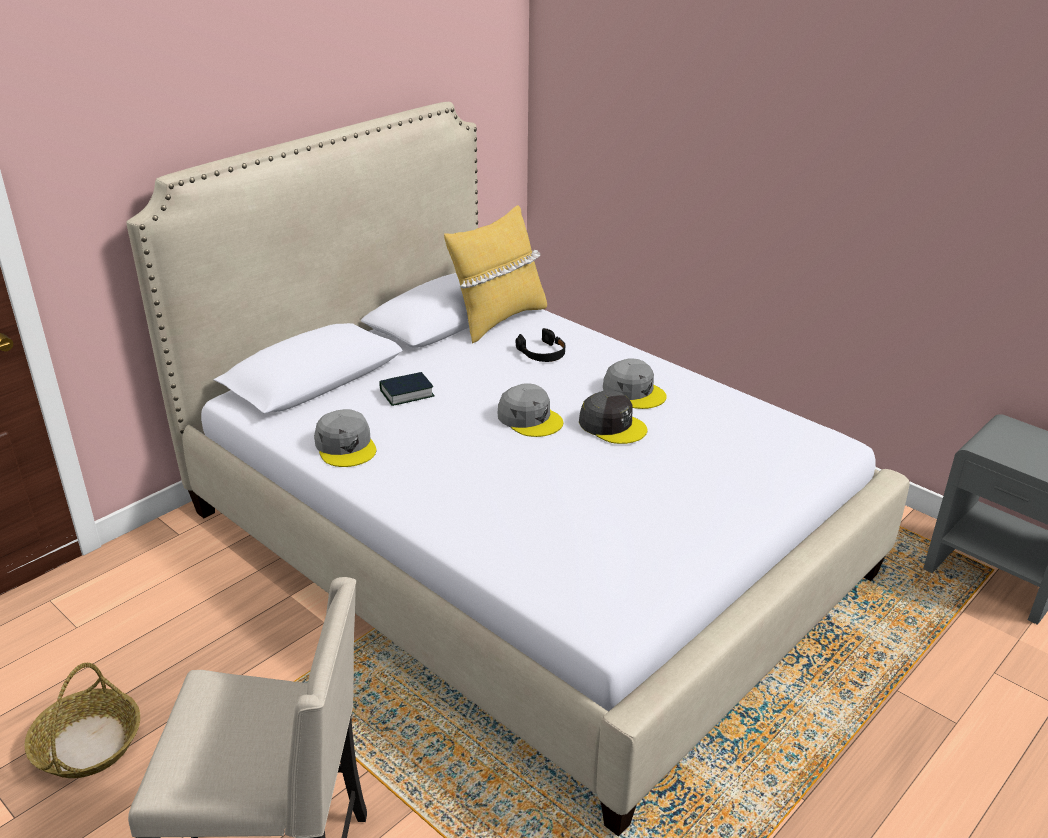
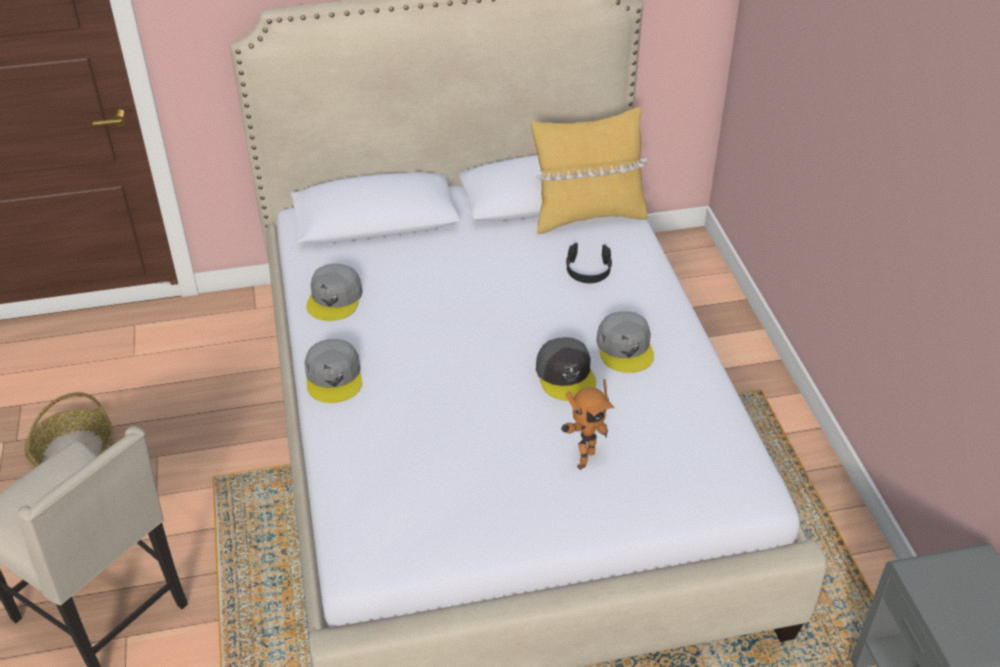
camera: 35 degrees right, 10 degrees up
(406, 393) = (430, 265): book -> none
(530, 418) = (502, 336): grey cap -> grey cap (334, 376)
(693, 474) = (582, 458): none -> toy robot

